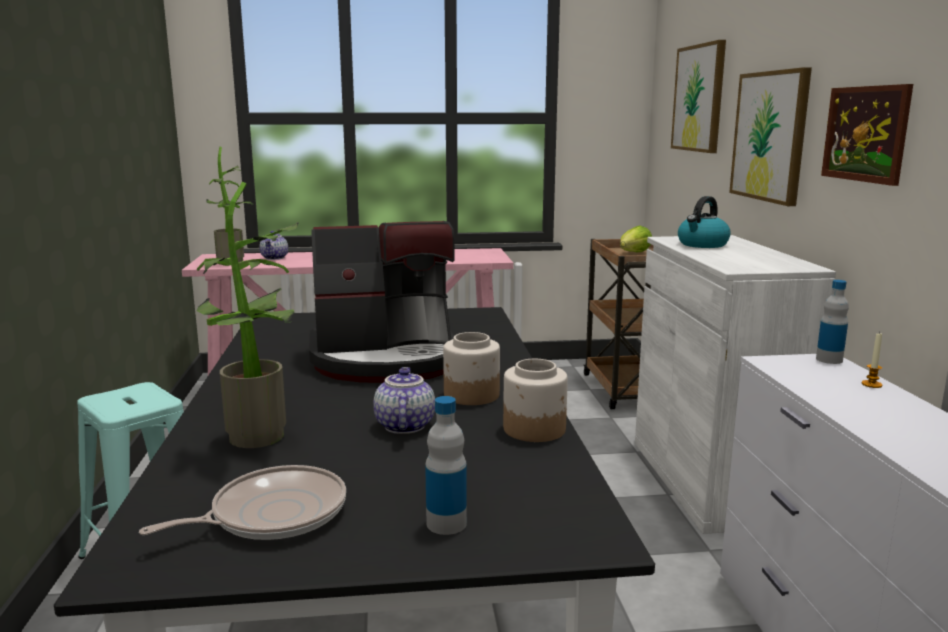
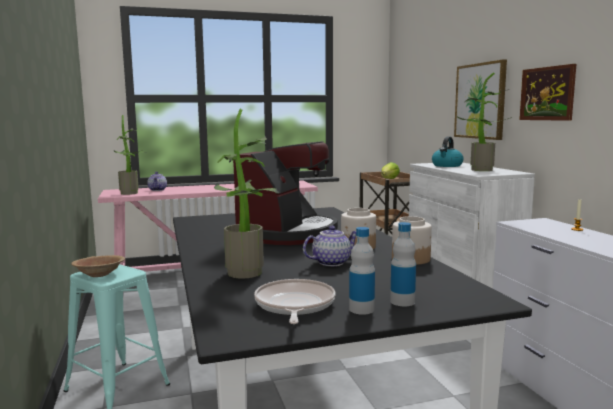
camera: 10 degrees left, 5 degrees down
(115, 402) = (99, 274): none -> brown bowl
(272, 515) = (294, 306): frying pan -> frying pan turned 45 degrees counterclockwise
(386, 359) = (288, 234): coffee machine -> coffee machine turned 45 degrees counterclockwise
(403, 425) = (331, 262): teapot -> teapot turned 75 degrees clockwise
(699, 98) = (426, 83): picture -> none
(746, 258) = (479, 170): none -> potted plant
(829, 359) = (545, 220): bottle -> bottle (361, 309)

